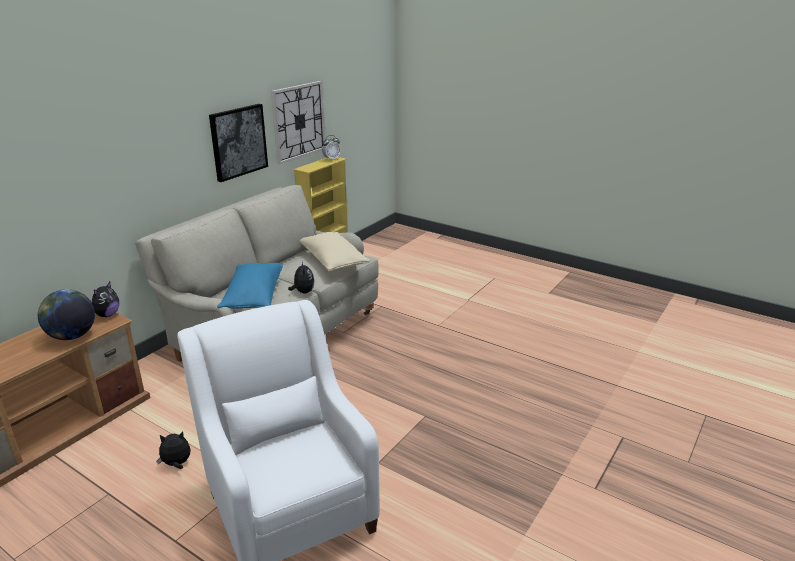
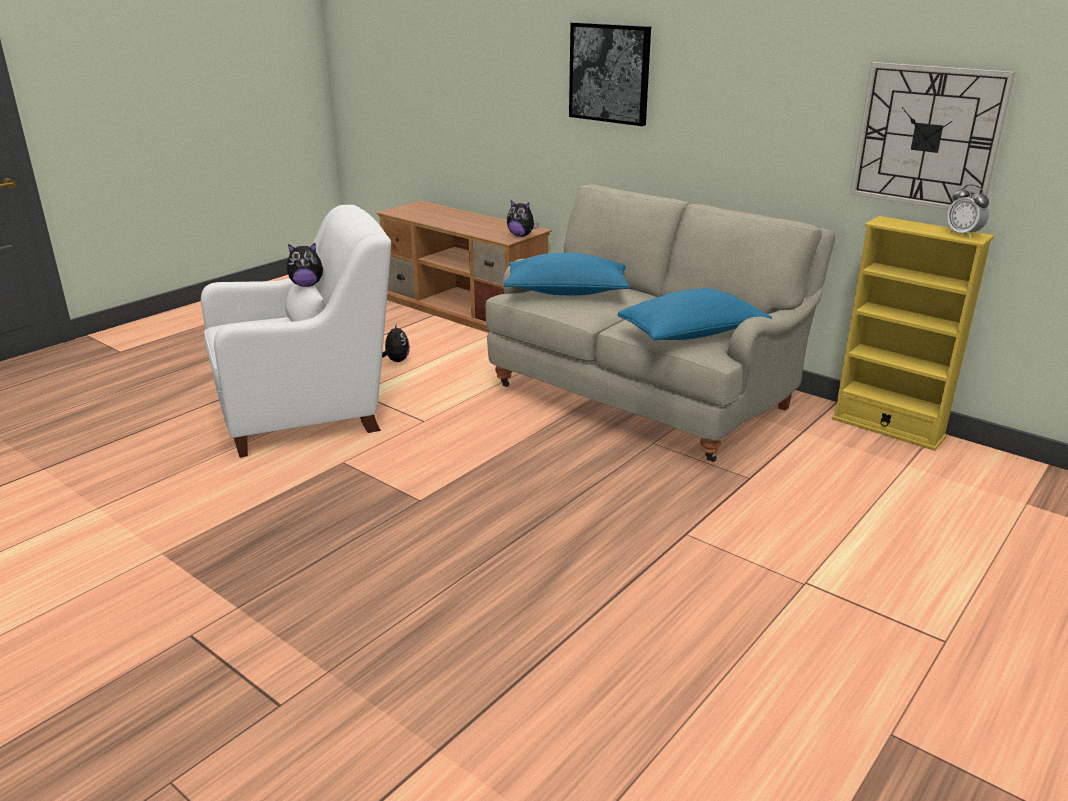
camera: 95 degrees right, 0 degrees up
(72, 336) = (482, 230): globe -> none
(238, 141) = (783, 127): picture -> picture (610, 73)
(303, 292) = (589, 320): plush toy -> plush toy (307, 285)
(333, 261) = (692, 335): beige pillow -> blue pillow

